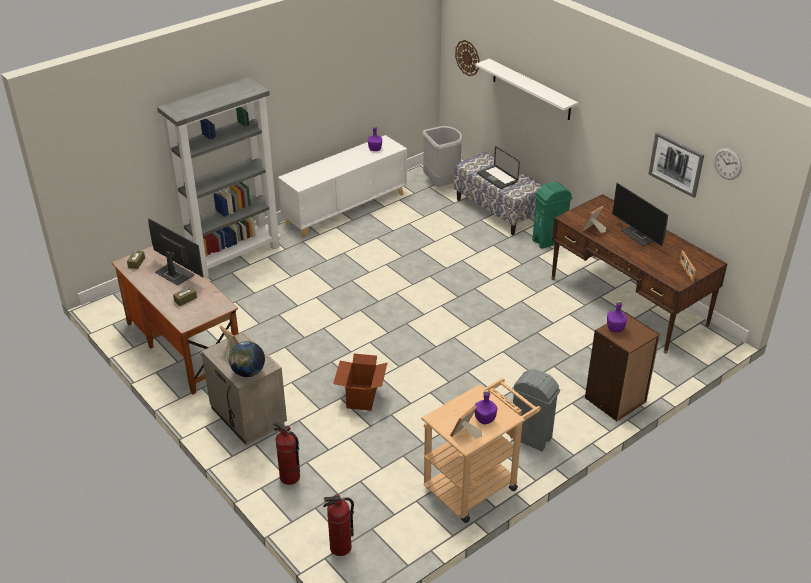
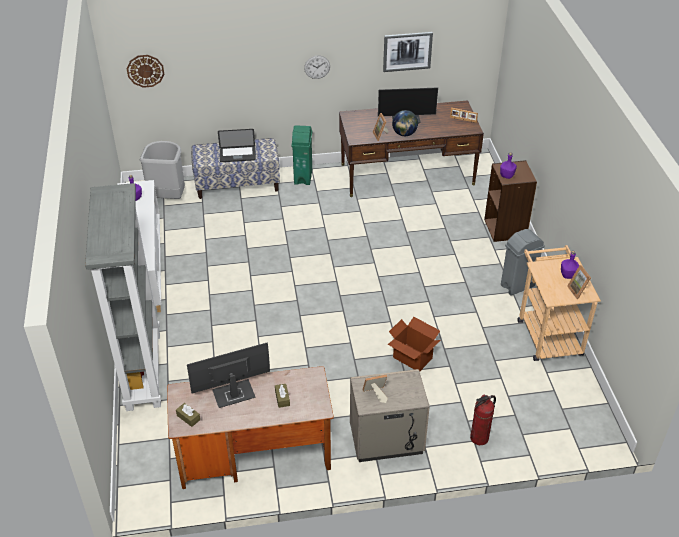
camera: 60 degrees left, 5 degrees up
(248, 372) = (411, 392): globe -> globe (404, 134)
(340, 547) = (572, 434): fire extinguisher -> none
(531, 89) = (237, 63): white shelf -> none
(727, 163) = (454, 28): wall clock -> wall clock (317, 67)

